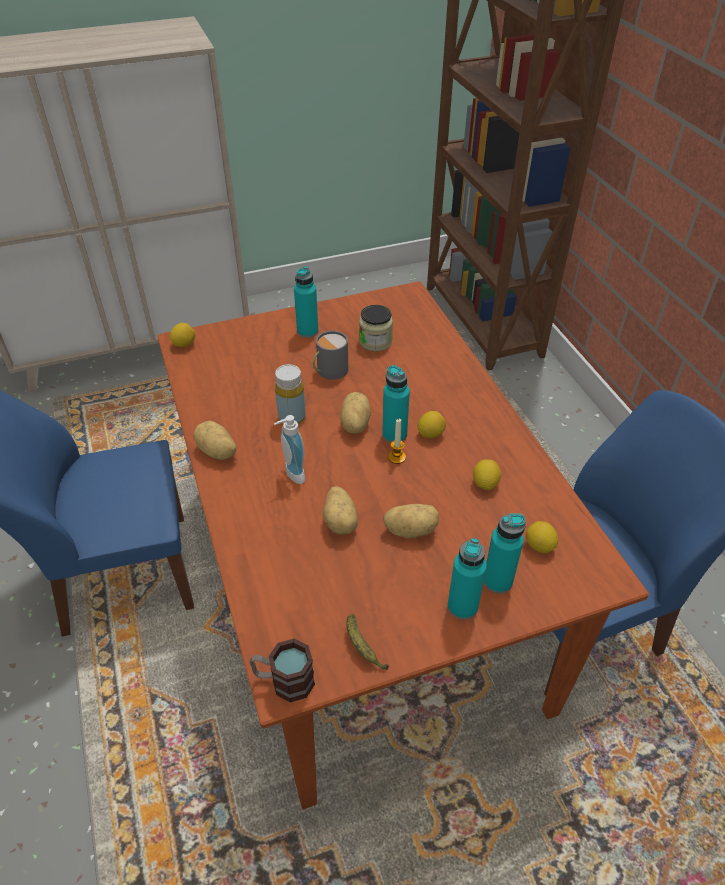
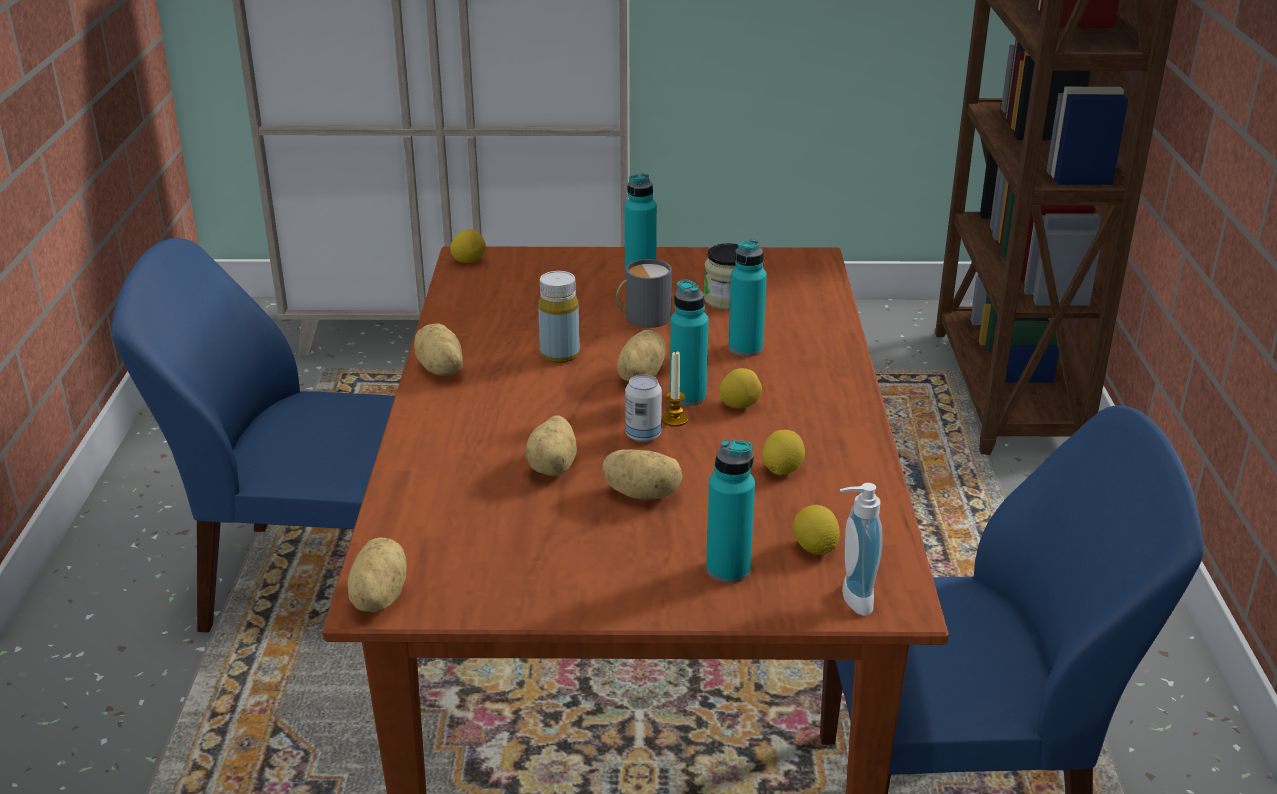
camera: 20 degrees right, 15 degrees down
(284, 681) = (376, 598): mug -> potato
(291, 475) = (520, 409): soap dispenser -> soap dispenser (851, 599)
(362, 647) = (498, 591): banana -> none
(384, 477) = (643, 435): none -> can
(462, 606) = (660, 583): turquoise bottle -> turquoise bottle (745, 348)

